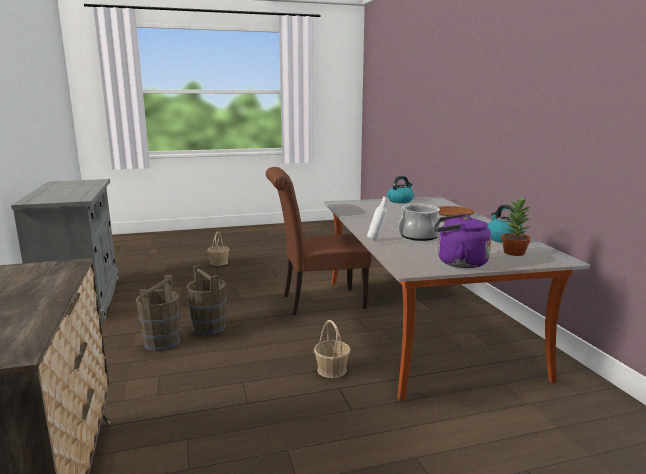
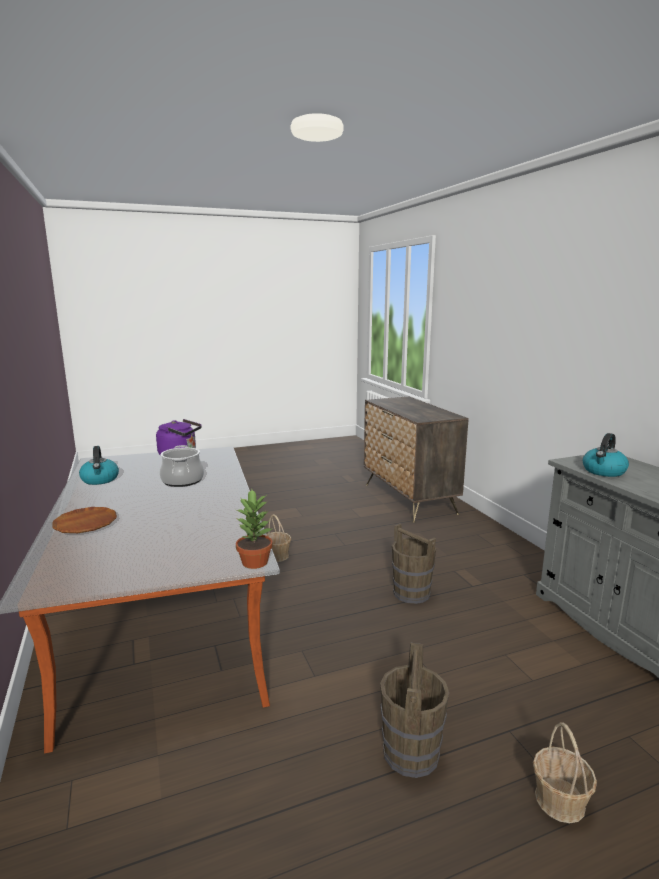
camera: 175 degrees right, 0 degrees up
(161, 342) = (442, 573): brown bucket -> brown bucket (411, 752)
(317, 302) = (292, 647): brown chair -> none
(377, 239) = (228, 475): white bottle -> none
(400, 201) = (121, 574): kettle -> kettle (603, 471)
(513, 253) = (121, 465): potted plant -> potted plant (255, 562)

